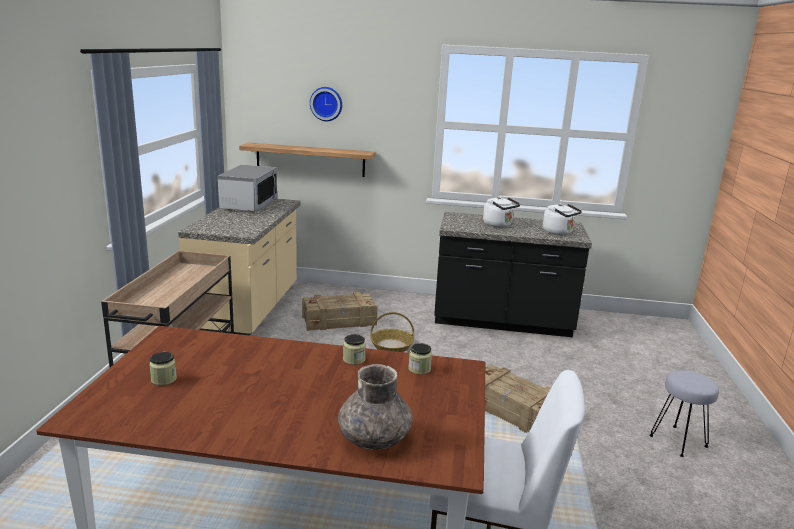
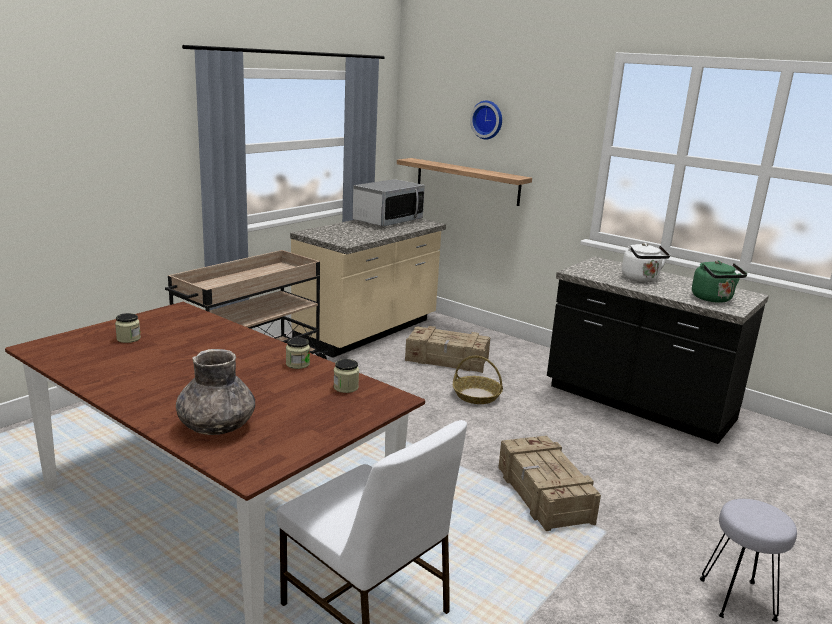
camera: 30 degrees right, 0 degrees up
(559, 232) = (713, 299): white kettle -> green kettle

